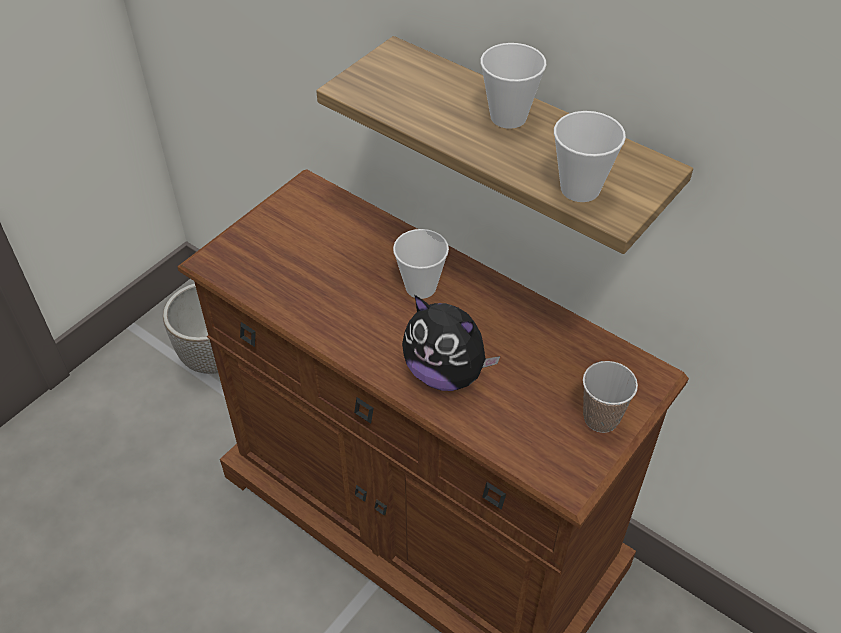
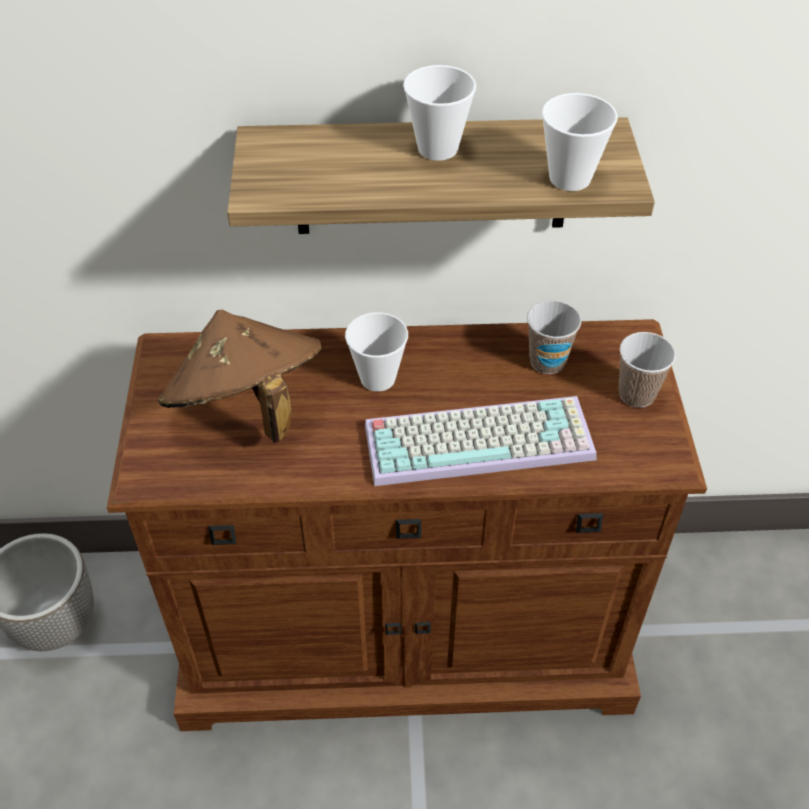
camera: 40 degrees left, 0 degrees up
(316, 255) = (247, 408): none -> brown hat
(446, 373) = (481, 438): plush toy -> keyboard
(557, 351) = (547, 361): none -> cup

